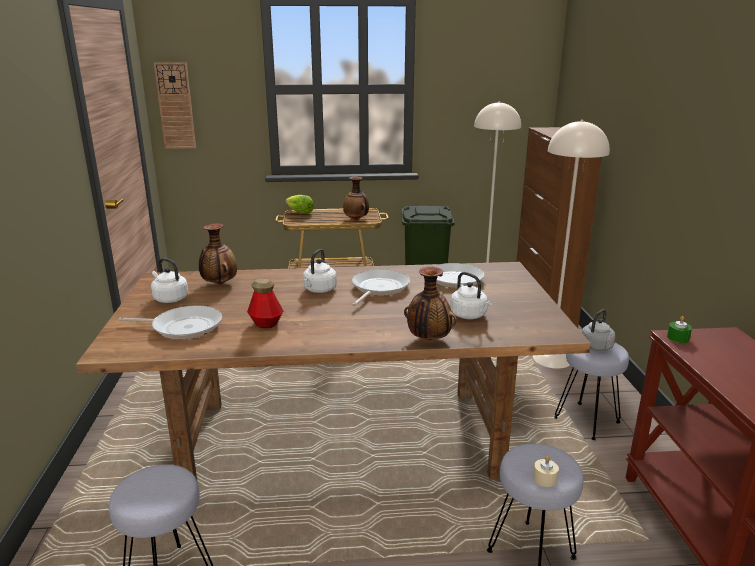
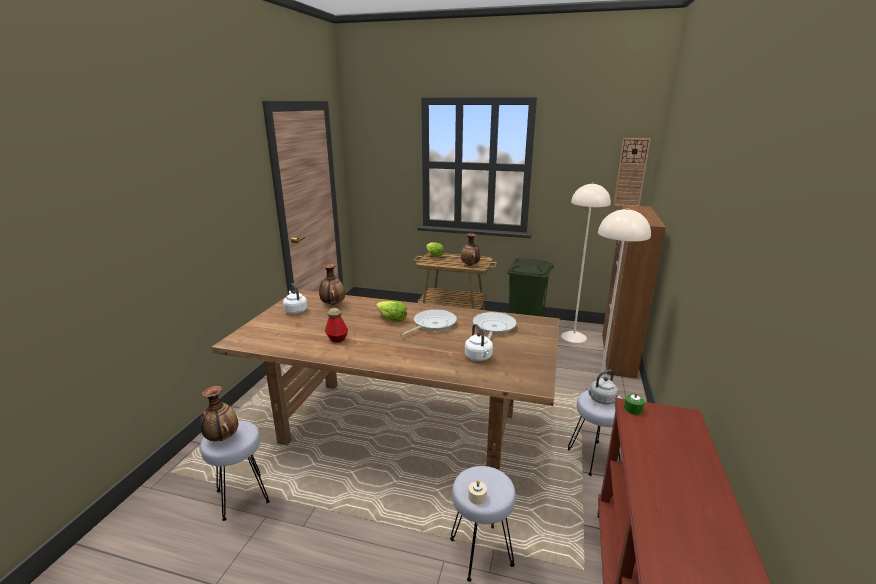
camera: 20 degrees right, 0 degrees up
(175, 106) = (362, 173): wall clock -> wall clock (631, 173)
(183, 327) = (287, 332): frying pan -> none
(319, 290) = (391, 319): white kettle -> lettuce
(428, 339) = (432, 371): vase -> vase (222, 438)

